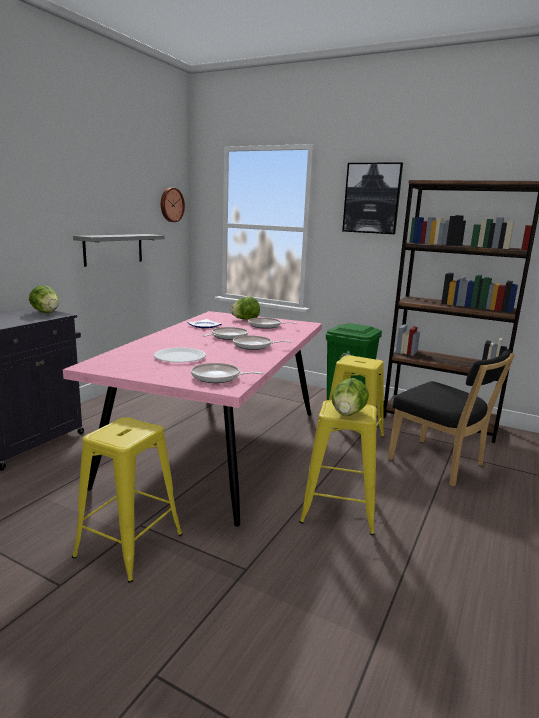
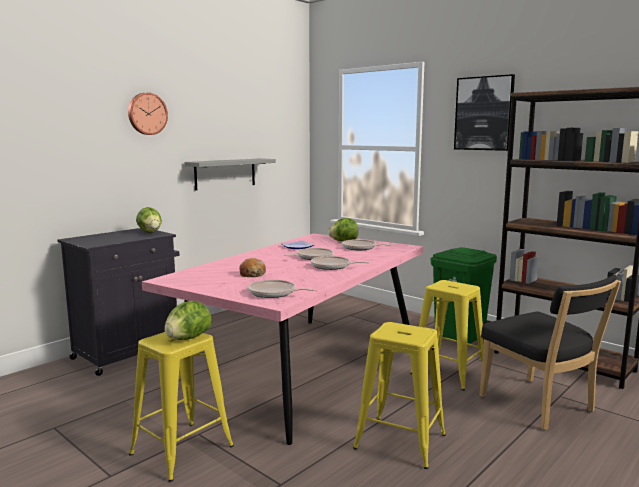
camera: 15 degrees right, 5 degrees down
(171, 205) = (287, 129): wall clock -> wall clock (147, 114)
(180, 357) = (252, 274): white plate -> bread
(348, 413) = (401, 335): lettuce -> lettuce (188, 338)

